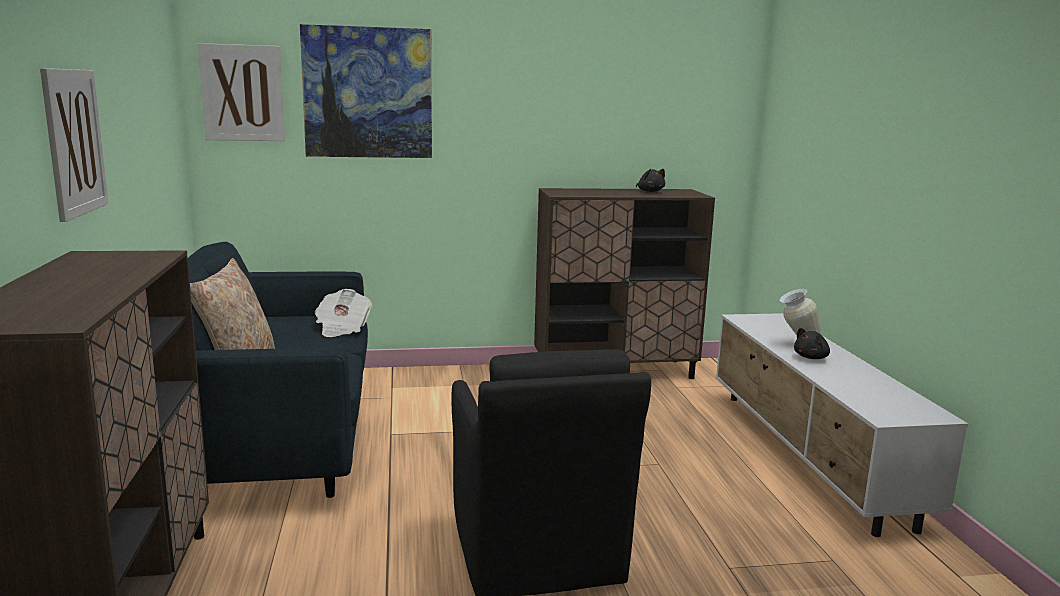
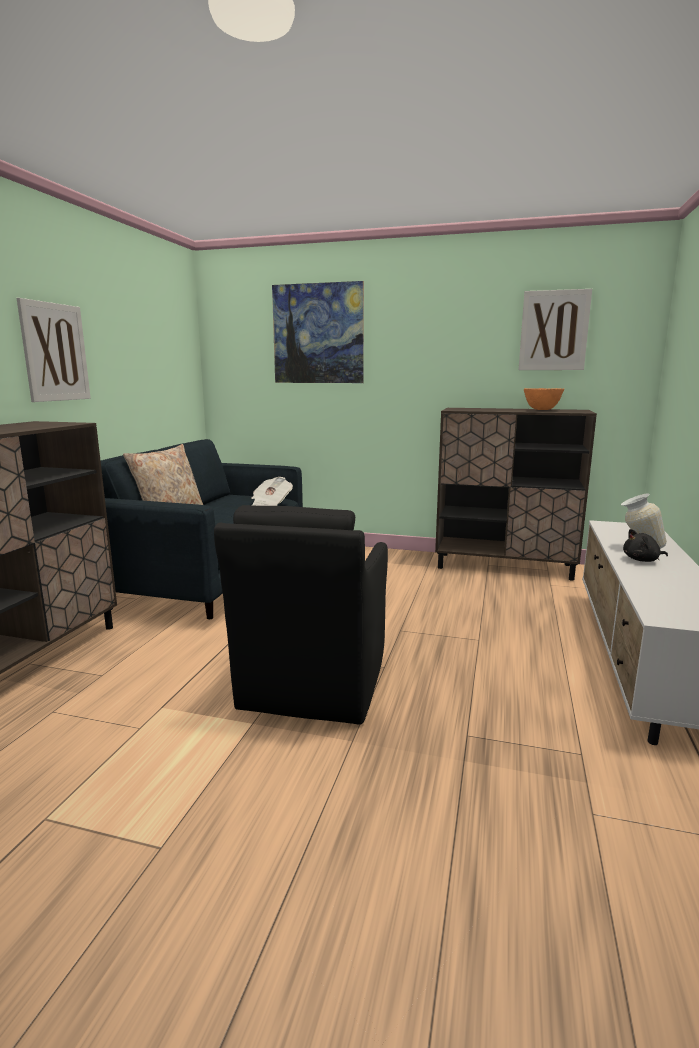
camera: 25 degrees right, 0 degrees up
(242, 93) = (235, 337): picture -> picture (554, 330)
(650, 191) = (541, 410): black plush toy -> orange bowl

